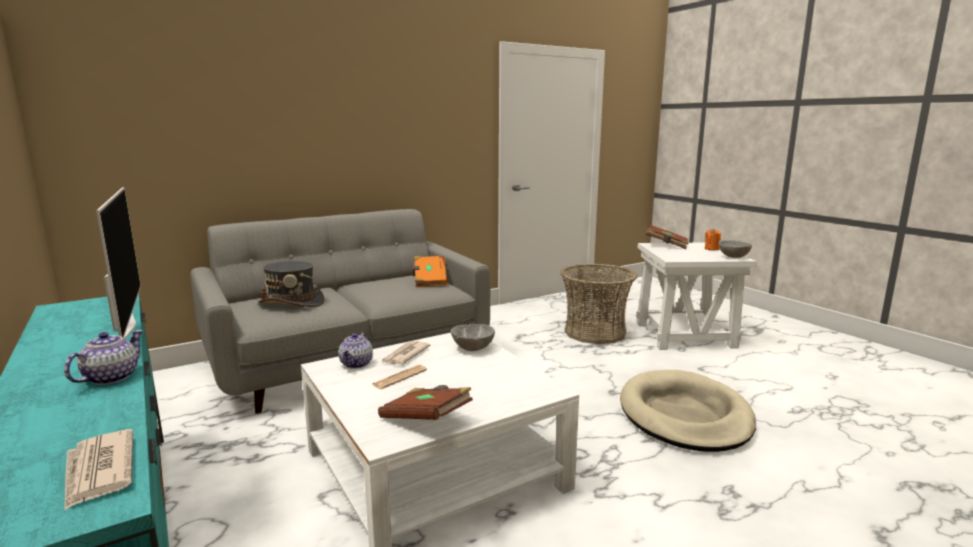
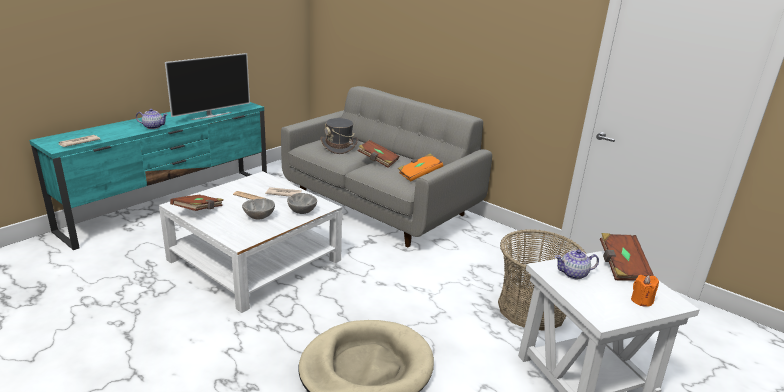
camera: 70 degrees right, 10 degrees up
(357, 364) = (266, 183): teapot -> teapot (574, 274)
(368, 291) = (378, 161): none -> brown book
(734, 257) = (605, 315): grey bowl -> grey bowl (259, 217)

